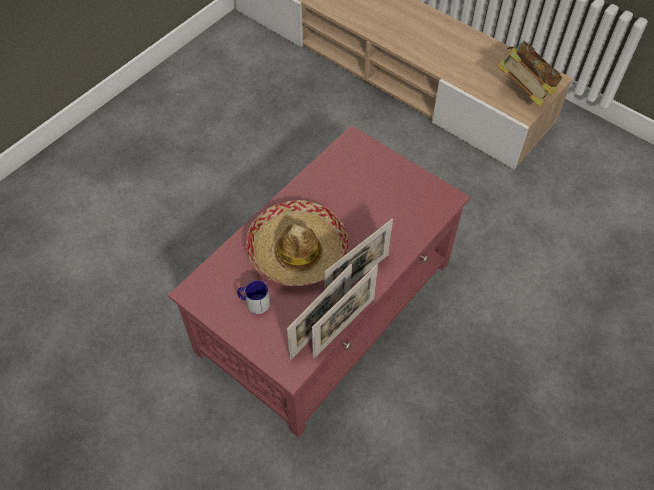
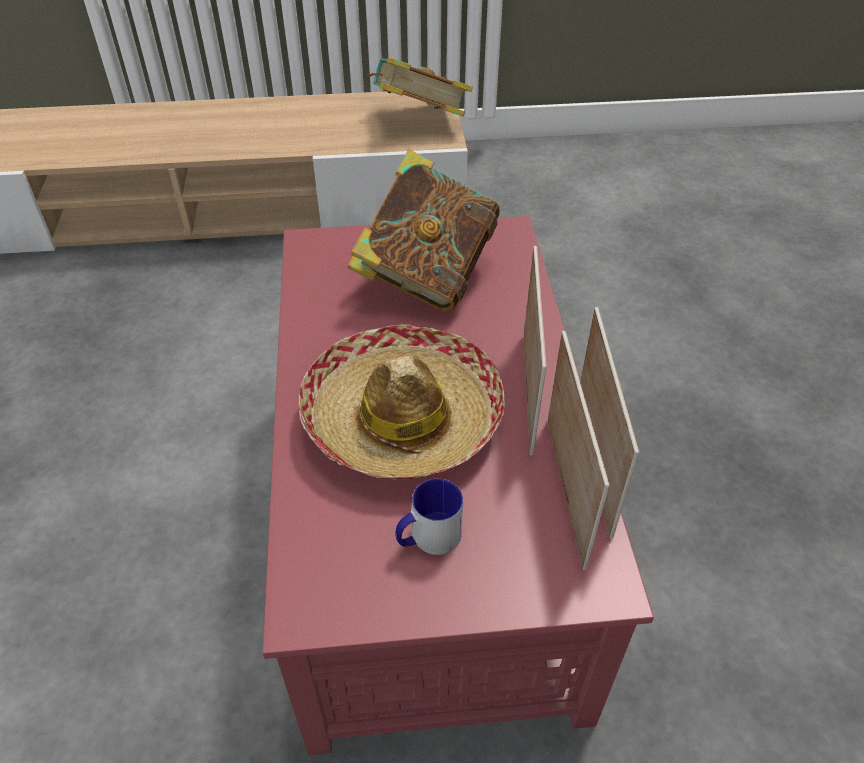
camera: 45 degrees left, 10 degrees down
(382, 194) = (425, 276): none -> book

